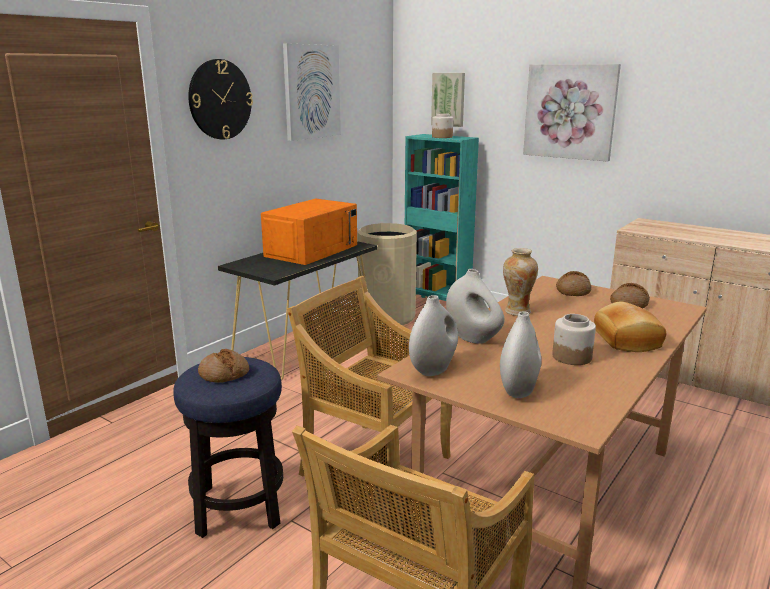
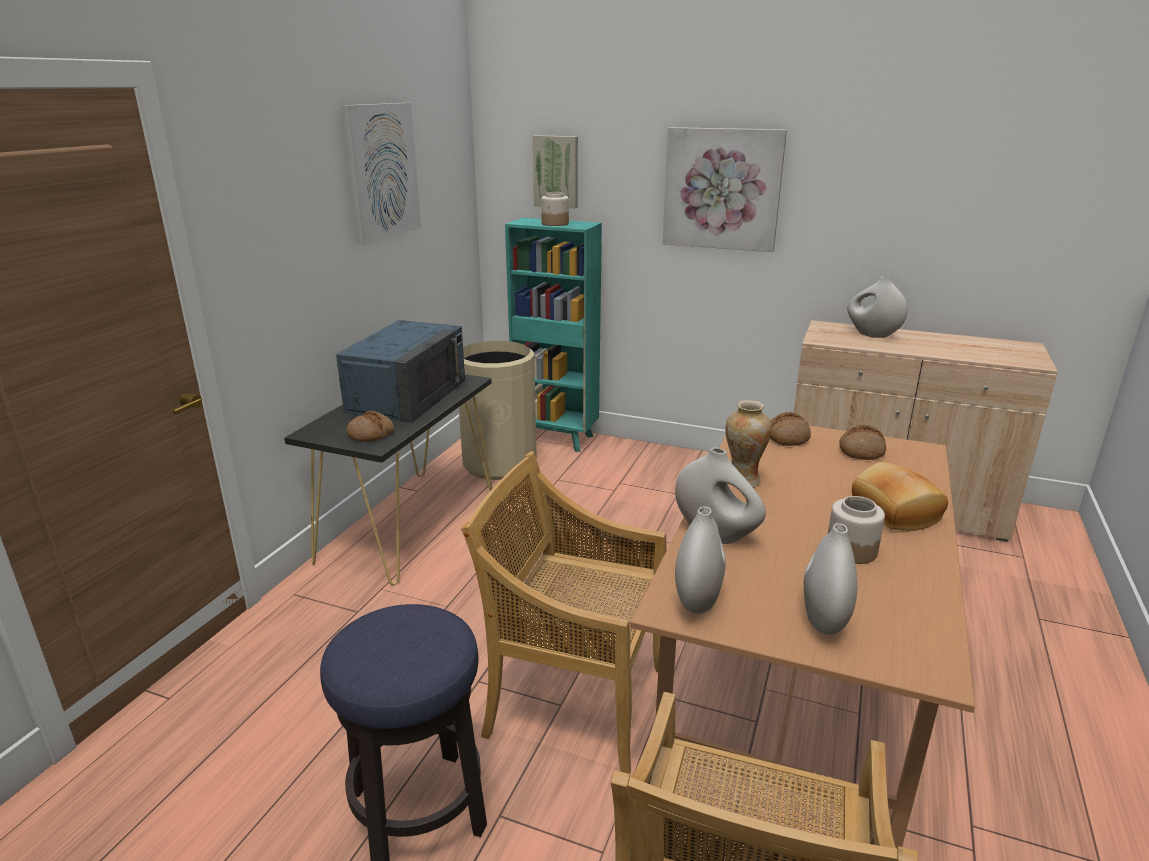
camera: 15 degrees left, 5 degrees up
(220, 99) = (266, 197): wall clock -> none
(224, 374) = (395, 645): bread -> bread (371, 434)
(312, 250) = (407, 395): orange microwave -> blue microwave
(683, 229) = (872, 335): none -> white vase

